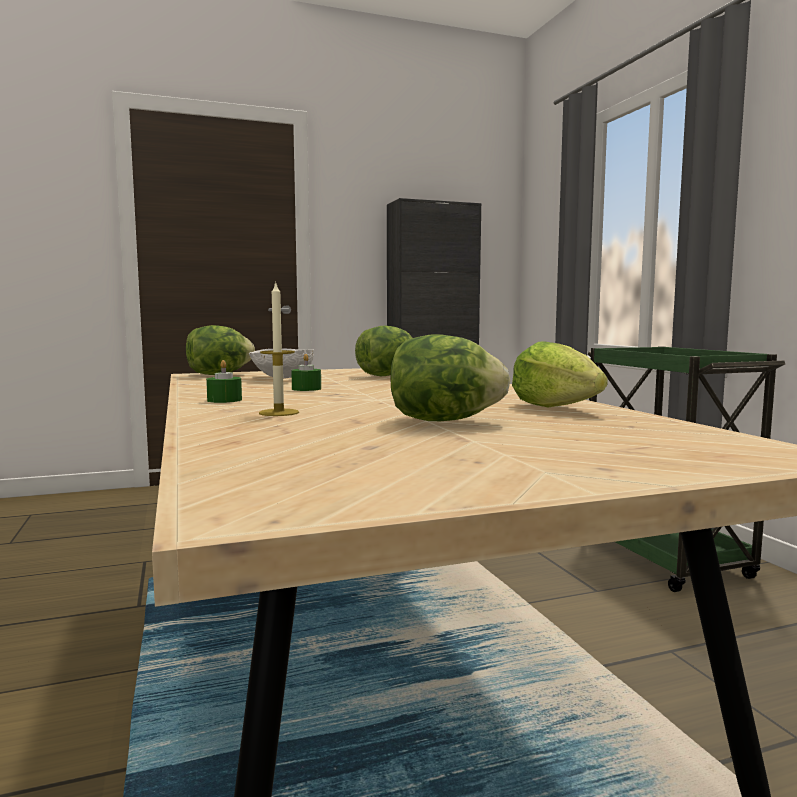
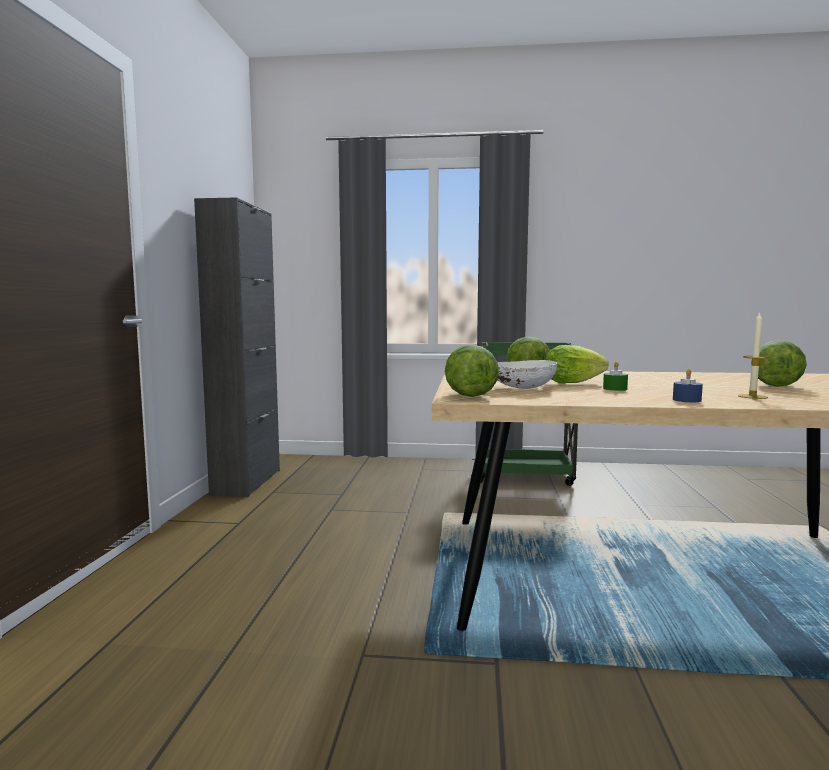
camera: 65 degrees left, 0 degrees up
(224, 400) = (686, 400): green candle -> blue candle
(555, 407) = (716, 375): lettuce -> lettuce (572, 382)

